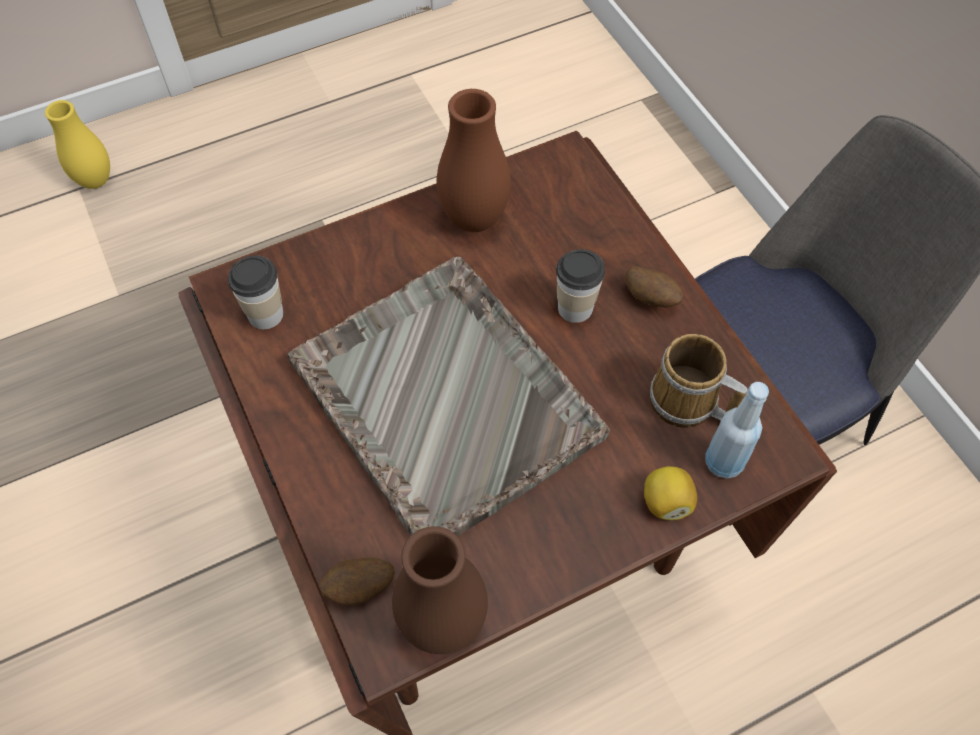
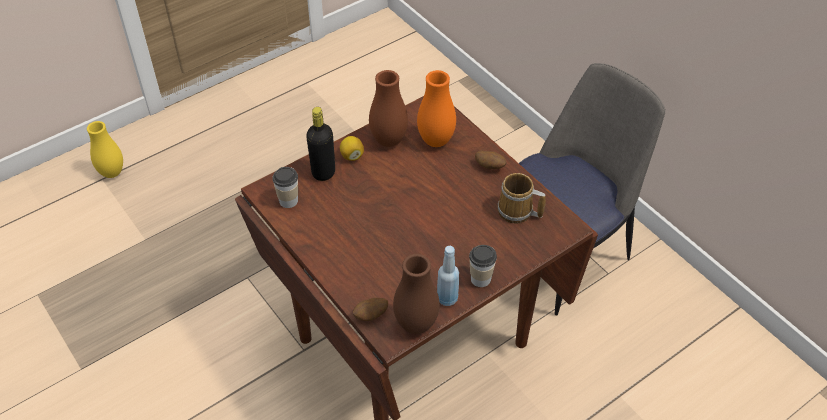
camera: 10 degrees left, 10 degrees down
(342, 266) = (323, 172): none -> black bottle
(443, 397) = (392, 226): grey tray -> none
(560, 231) = (436, 141): none -> orange vase
(575, 308) = (451, 176): cup -> cup (480, 279)
(666, 502) = (515, 257): lemon -> lemon (352, 156)
(723, 462) = (540, 236): blue bottle -> blue bottle (447, 298)

